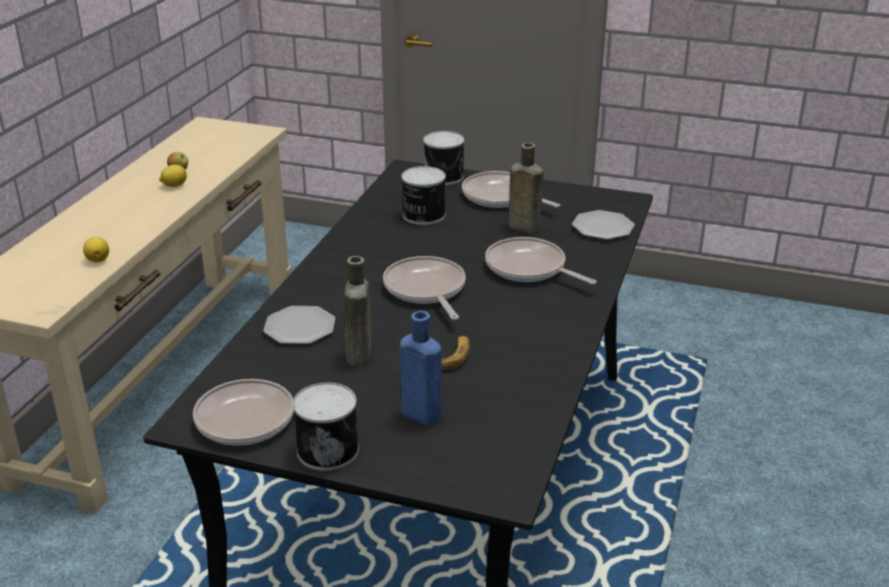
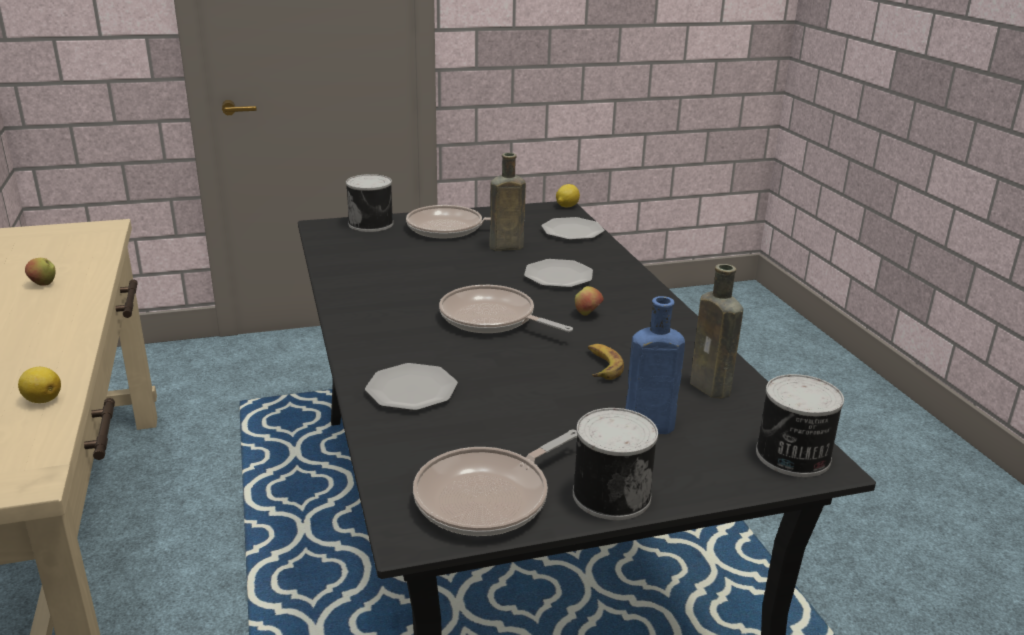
camera: 35 degrees left, 5 degrees down
(174, 186) = (54, 299): lemon -> lemon (566, 206)
(359, 357) = (513, 396): brown bottle -> brown bottle (712, 388)
(423, 215) = (396, 259): can -> can (793, 457)
(505, 310) = (587, 314): none -> apple
(529, 268) = (559, 276): frying pan -> plate

